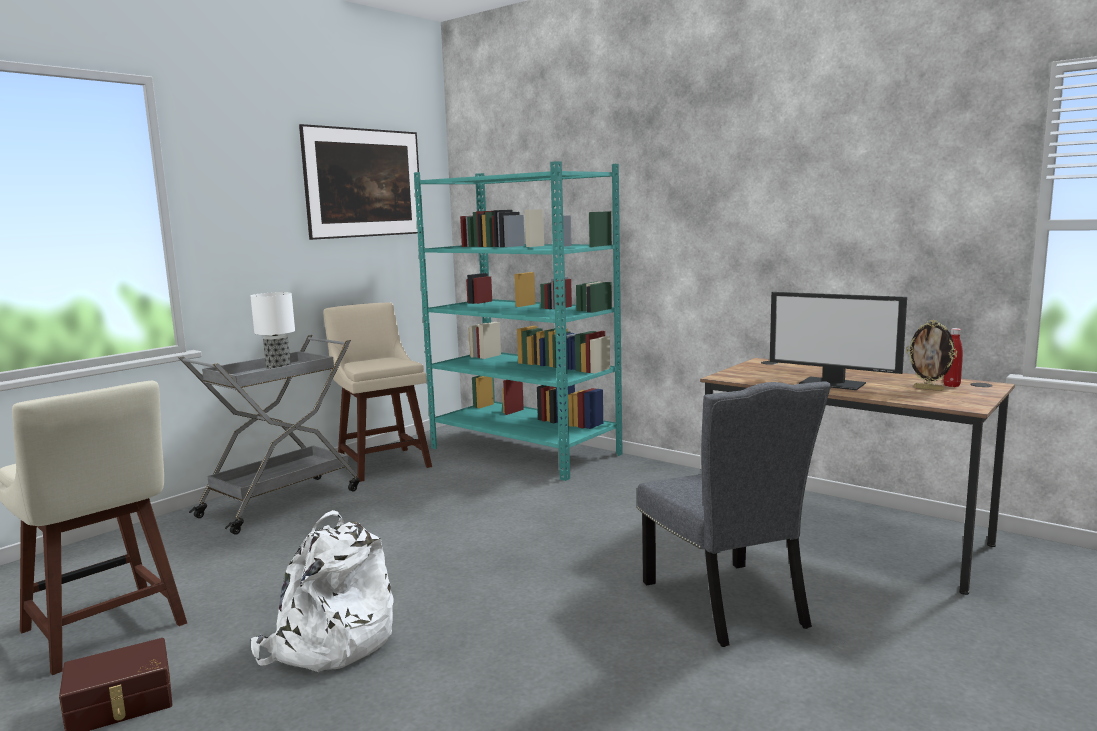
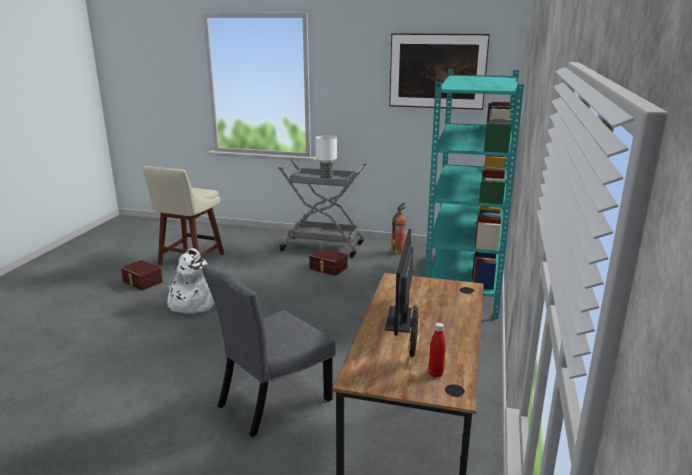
camera: 65 degrees right, 10 degrees up
(366, 511) = (328, 268): none -> brown storage box
(383, 463) = (398, 252): beige stool -> fire extinguisher

